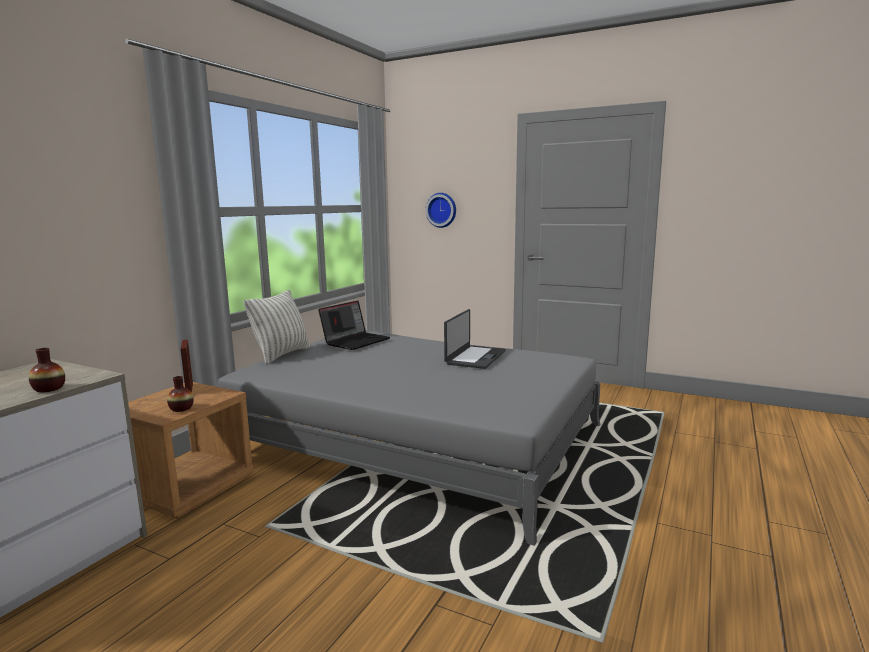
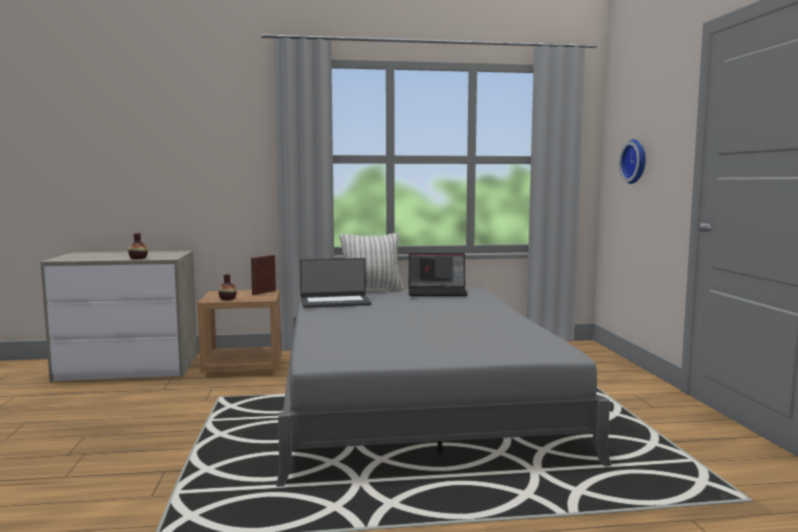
camera: 55 degrees right, 5 degrees down
(475, 357) = (473, 324): laptop -> laptop (335, 302)

